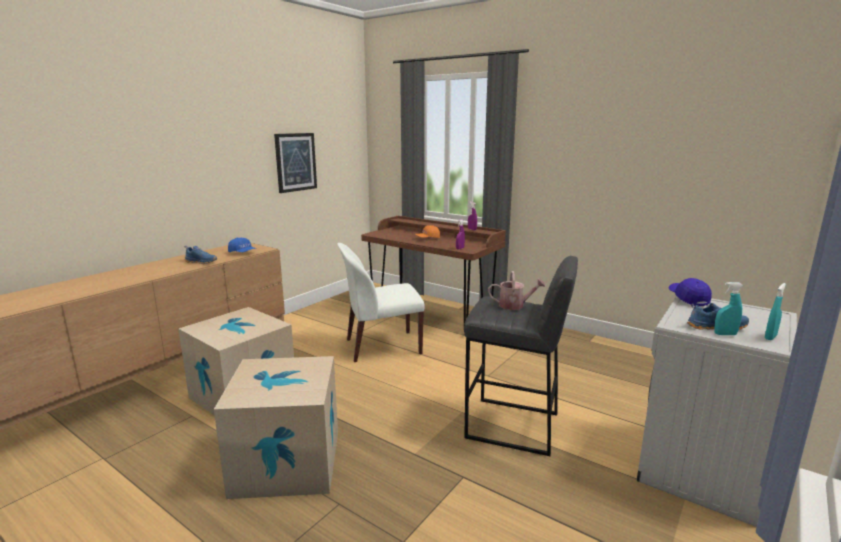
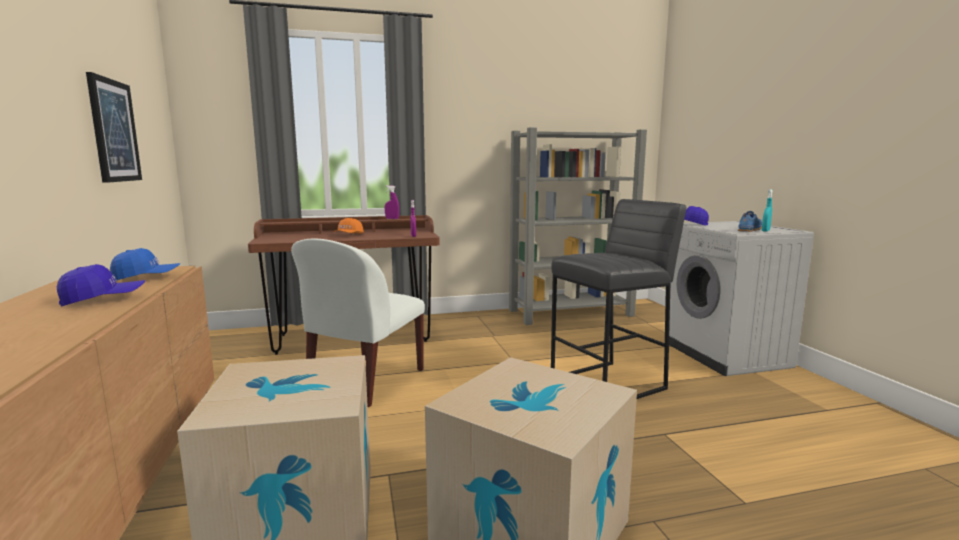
camera: 50 degrees left, 5 degrees down
(202, 262) = (103, 299): blue shoe -> blue cap
(515, 305) = (606, 253): watering can -> none
(635, 358) = (570, 313): none -> grey bookcase
(770, 337) = (776, 229): turquoise spray bottle -> none

